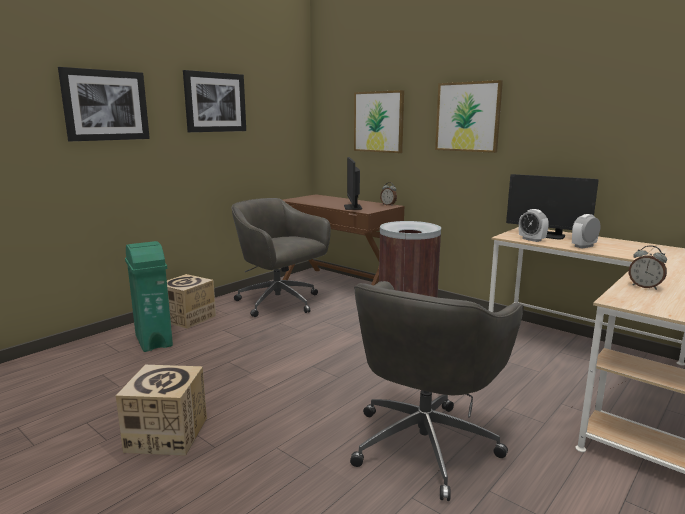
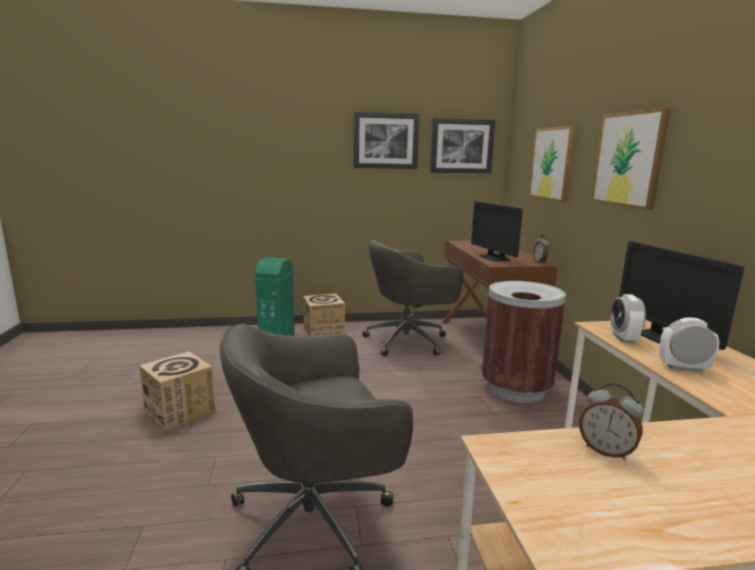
camera: 40 degrees right, 0 degrees up
(106, 105) = (280, 143): picture -> picture (462, 146)
(280, 303) = (408, 341): grey office chair -> grey office chair turned 105 degrees counterclockwise
(353, 207) = (494, 258): monitor -> monitor turned 60 degrees counterclockwise
(645, 286) = (606, 451): alarm clock -> alarm clock turned 45 degrees counterclockwise

